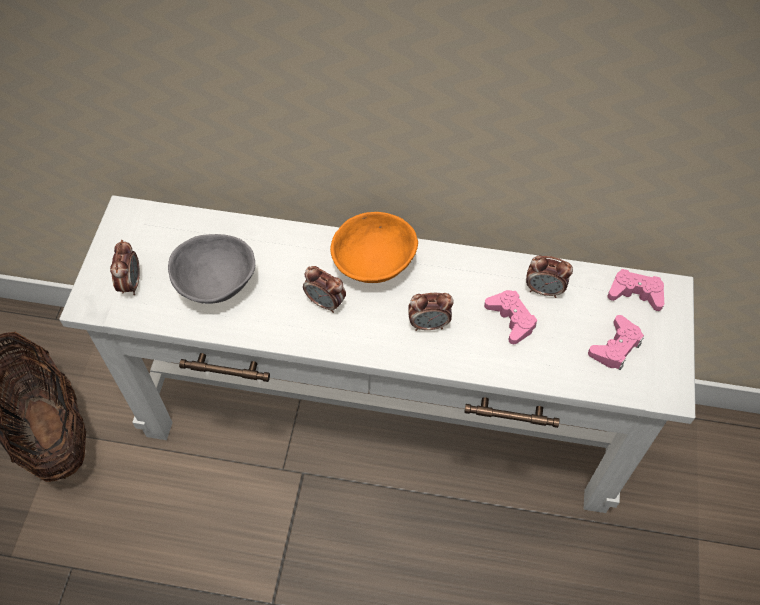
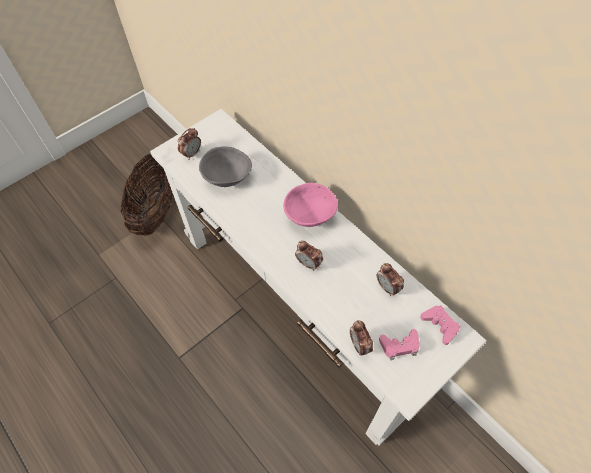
camera: 40 degrees right, 0 degrees up
(325, 303) = (268, 219): alarm clock -> alarm clock (359, 345)
(374, 264) = (309, 215): orange bowl -> pink bowl
(511, 319) = (354, 290): pink game controller -> none

